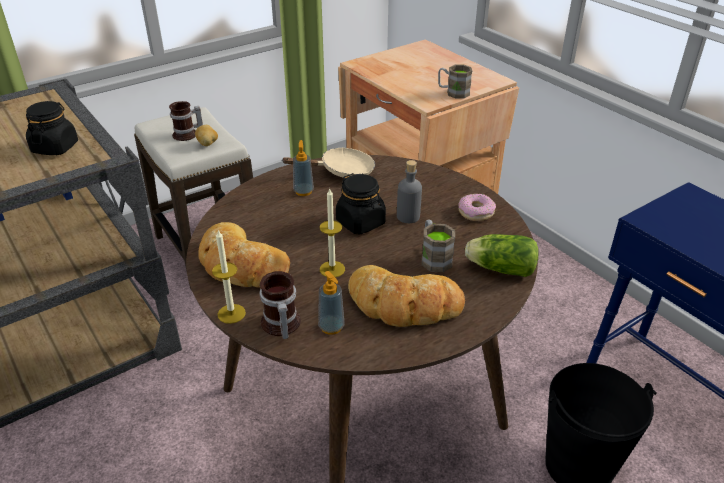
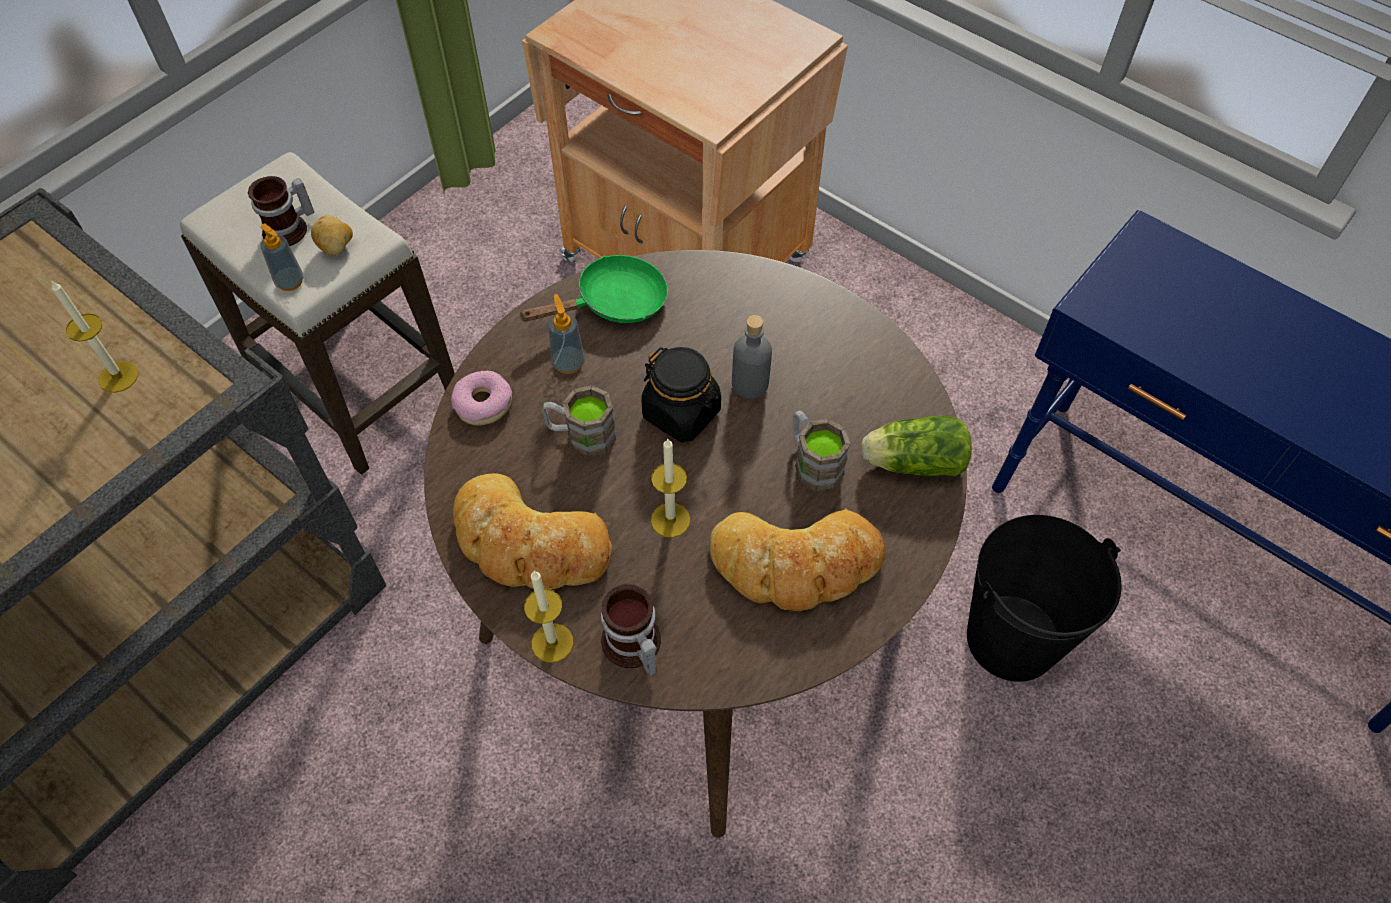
camera: 15 degrees left, 20 degrees up
(55, 147) = (118, 377): black jar -> candle
(331, 327) = (707, 632): soap dispenser -> soap dispenser (290, 282)
(341, 171) = (614, 303): beige frying pan -> green frying pan
(453, 92) = (746, 84): brown mug -> brown mug (581, 435)
(476, 212) = (849, 353): donut -> donut (483, 404)

